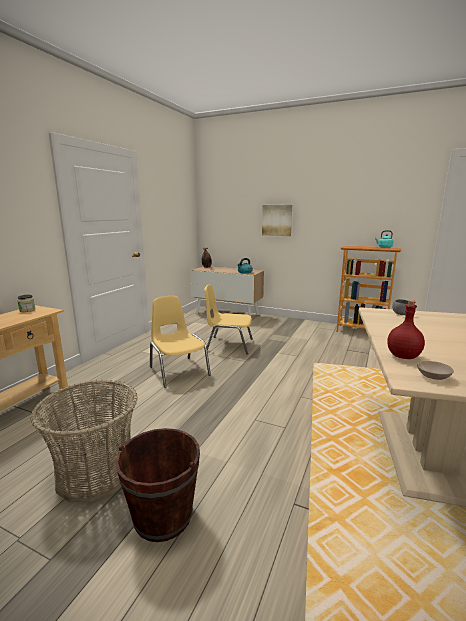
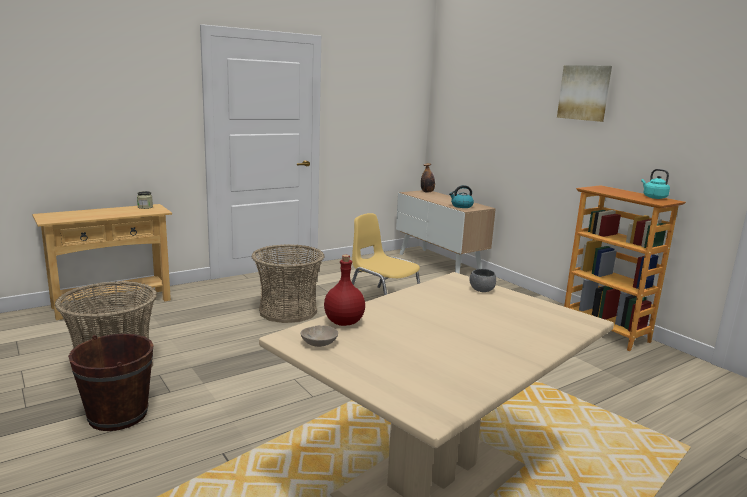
camera: 30 degrees right, 0 degrees up
(178, 371) = (288, 311): yellow chair -> basket
(277, 220) = (518, 134): picture -> picture (584, 93)

